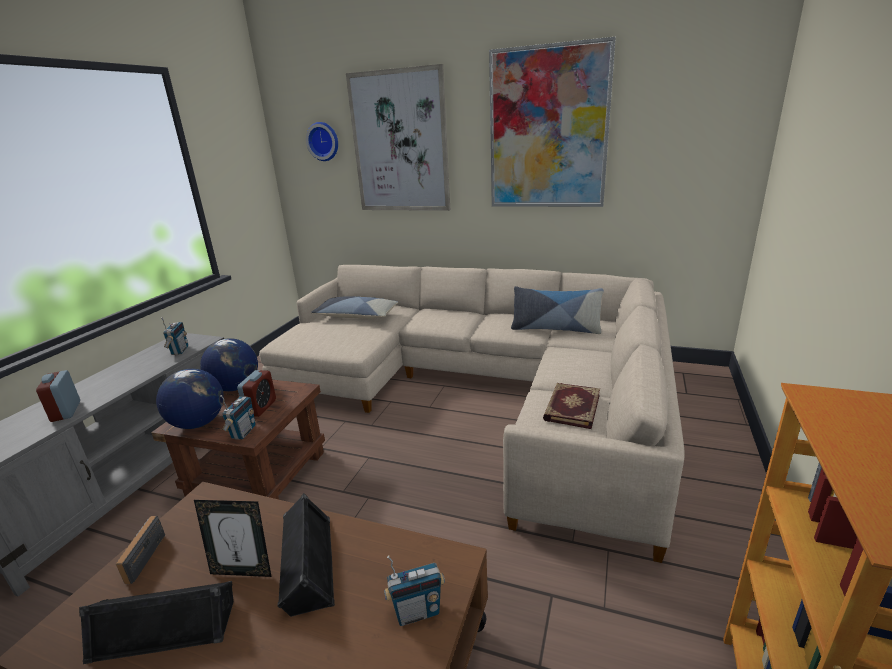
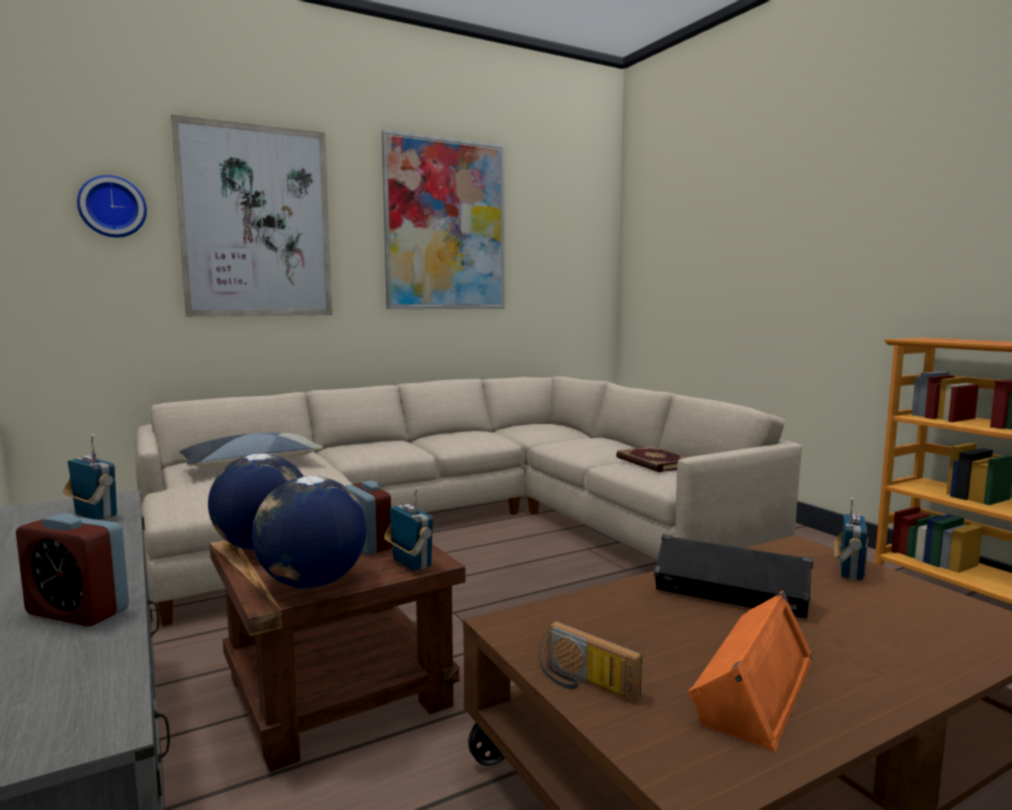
camera: 50 degrees left, 15 degrees down
(165, 625) = (752, 685): black speaker -> orange speaker
(243, 570) = (702, 627): picture frame -> none
(555, 329) = (514, 433): pillow -> none

